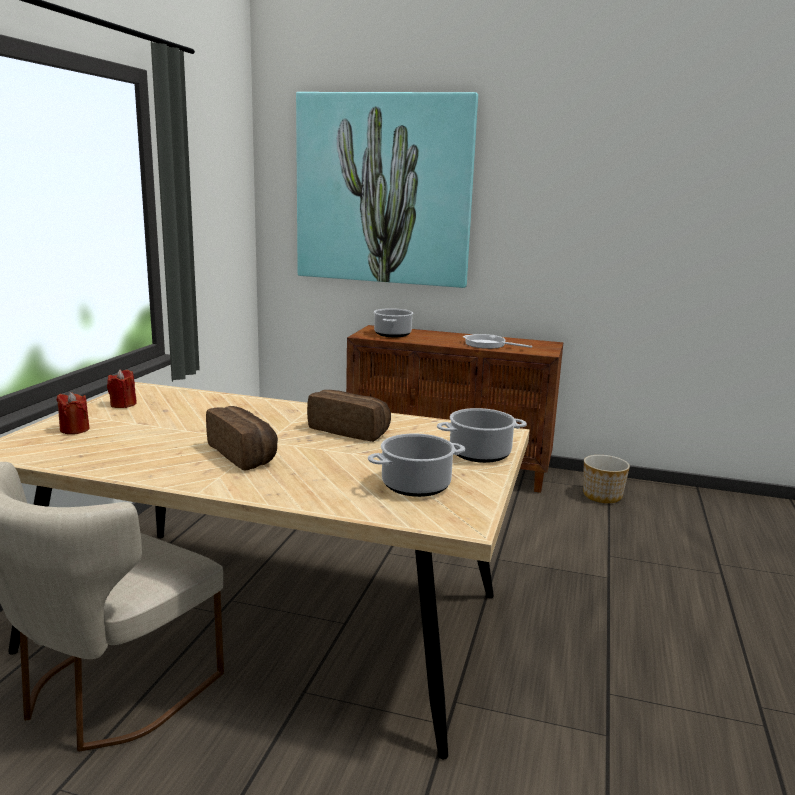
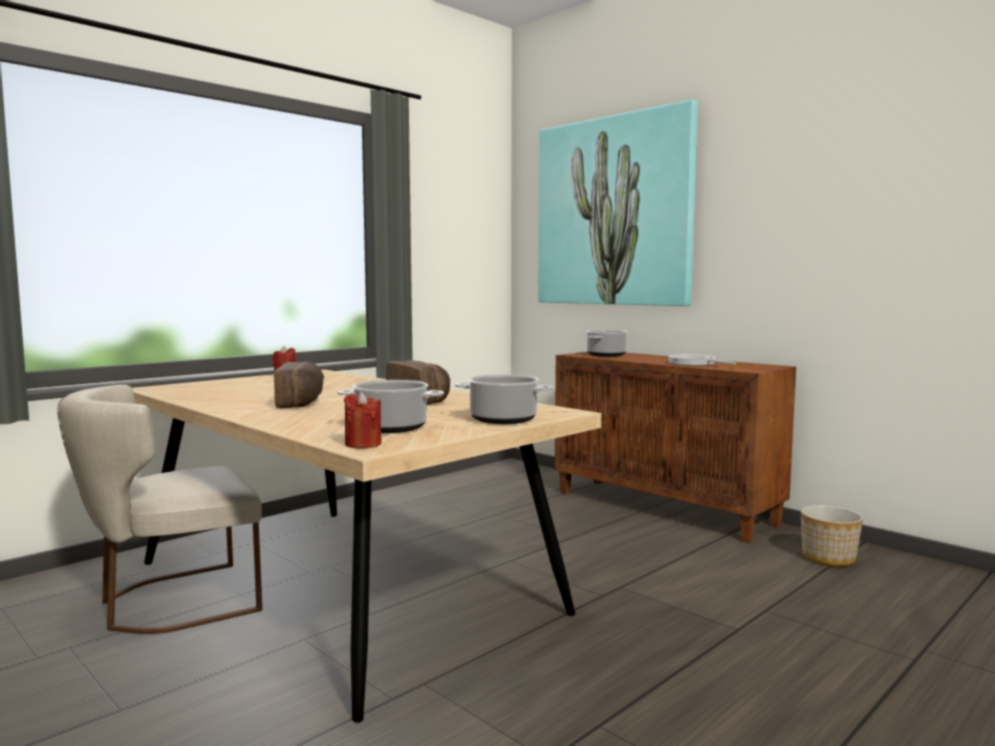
camera: 30 degrees right, 10 degrees down
(74, 429) = (222, 384): red candle -> red candle (363, 444)

